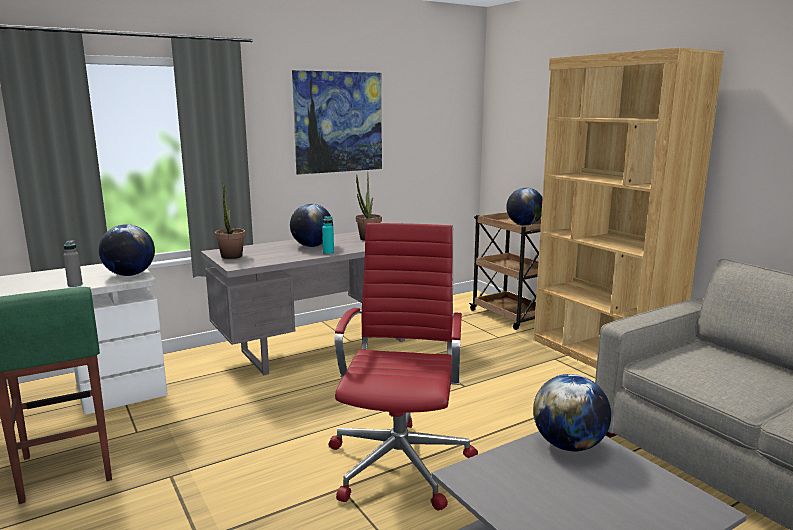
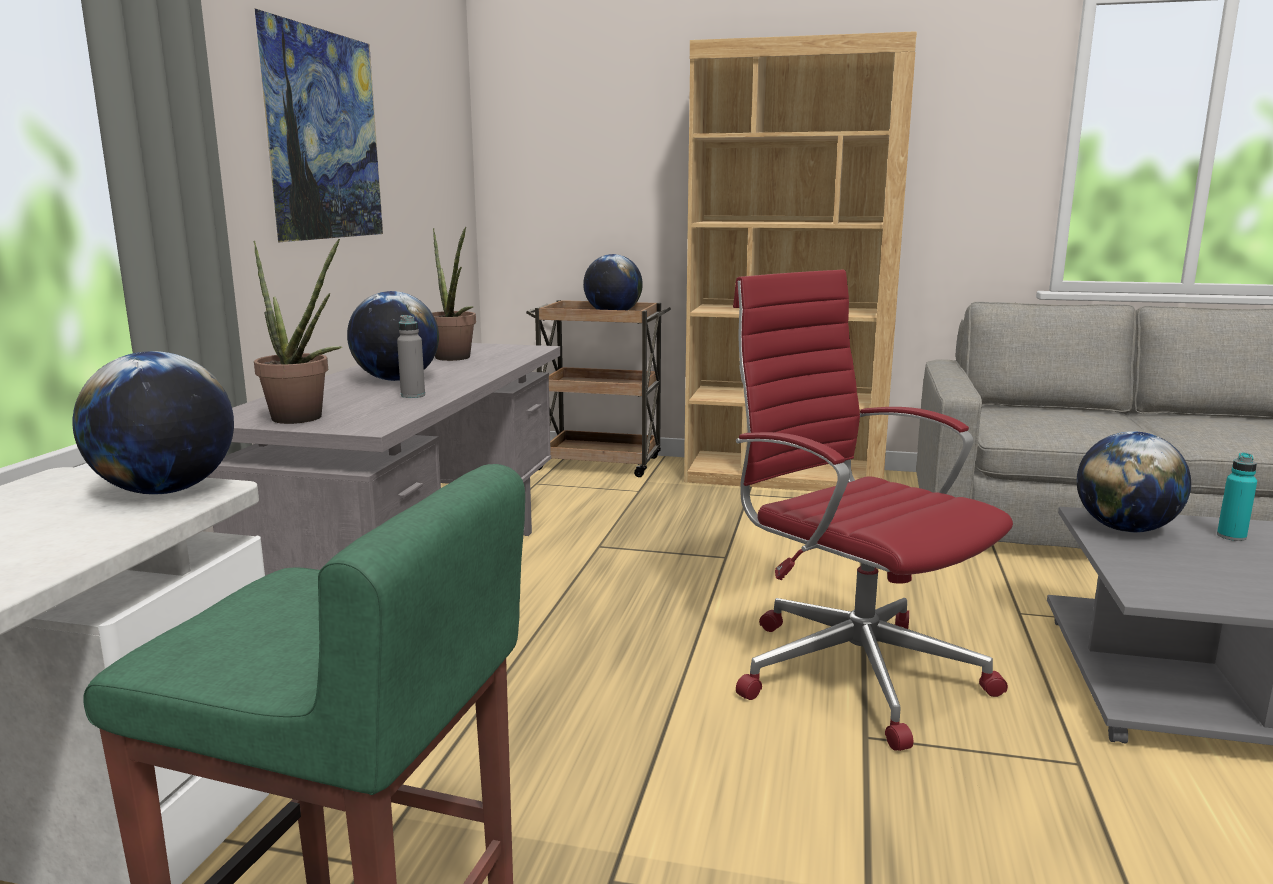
camera: 45 degrees left, 0 degrees up
(75, 285) = (78, 542): grey bottle -> grey bottle (413, 395)
(328, 253) = (464, 382): turquoise bottle -> turquoise bottle (1231, 536)

